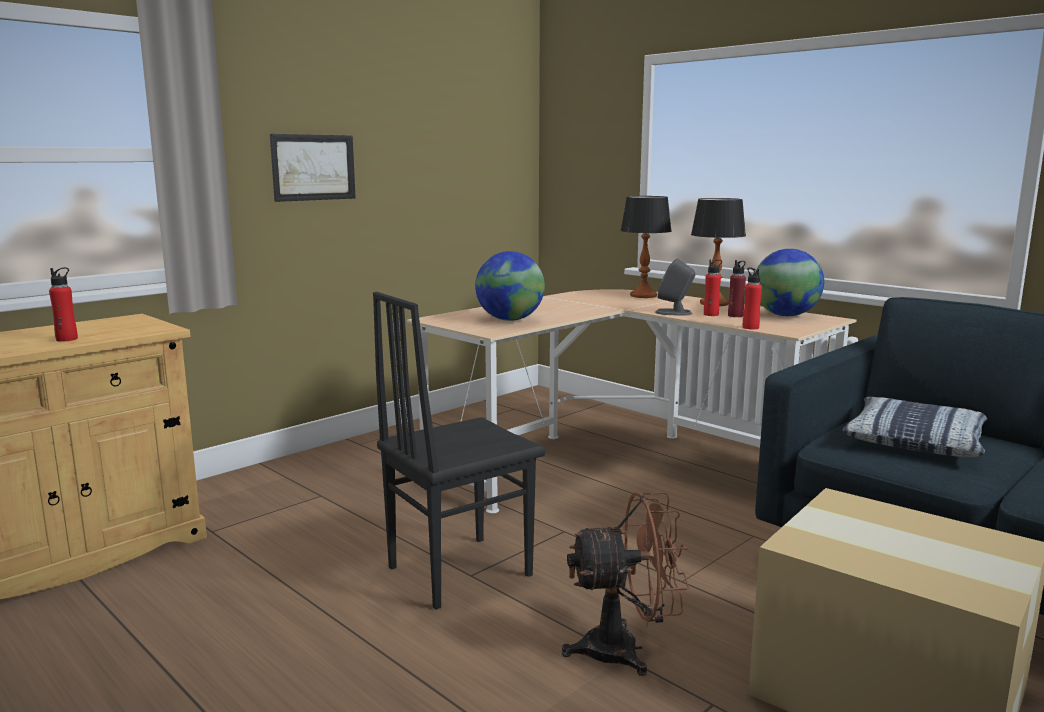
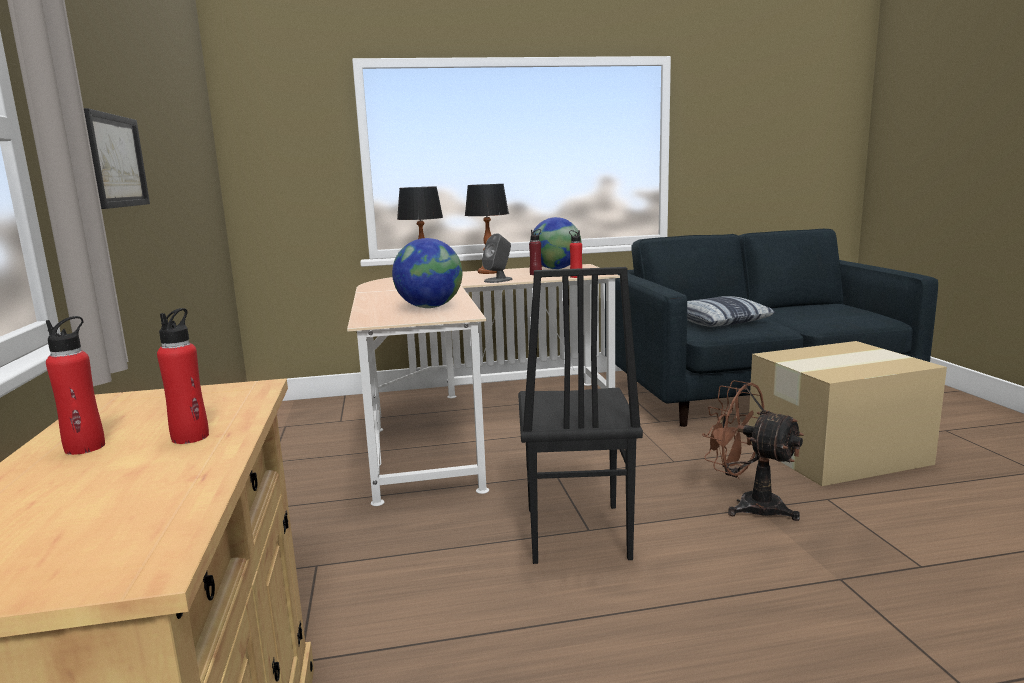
camera: 55 degrees left, 0 degrees up
(625, 650) = (749, 505): brown fan -> brown fan turned 75 degrees counterclockwise
(711, 314) = (521, 276): red bottle -> red bottle (85, 447)

